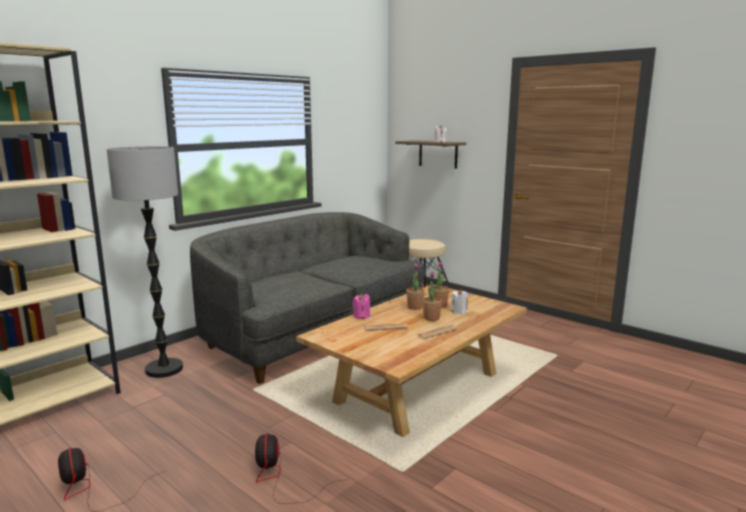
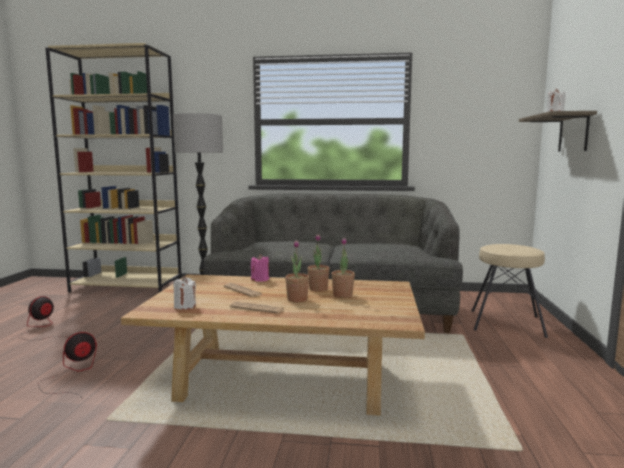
camera: 55 degrees right, 5 degrees down
(459, 311) = (340, 305): white candle -> white candle (185, 306)

